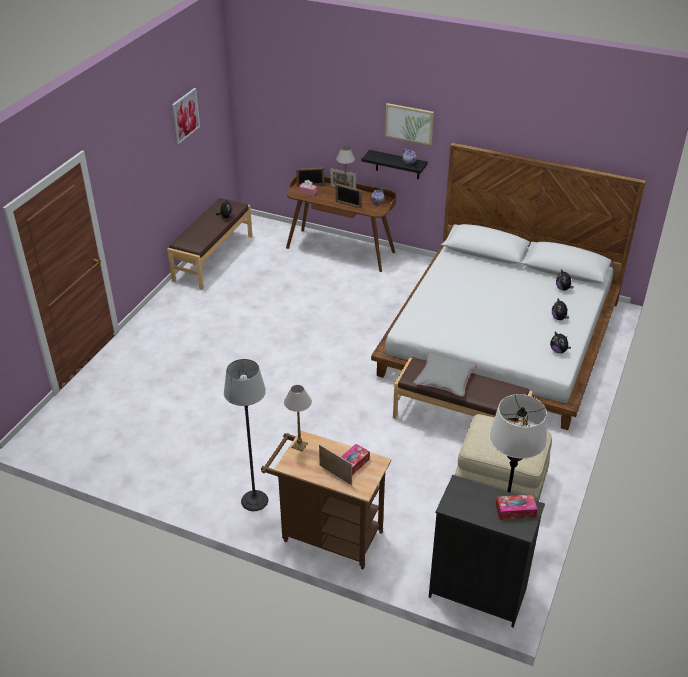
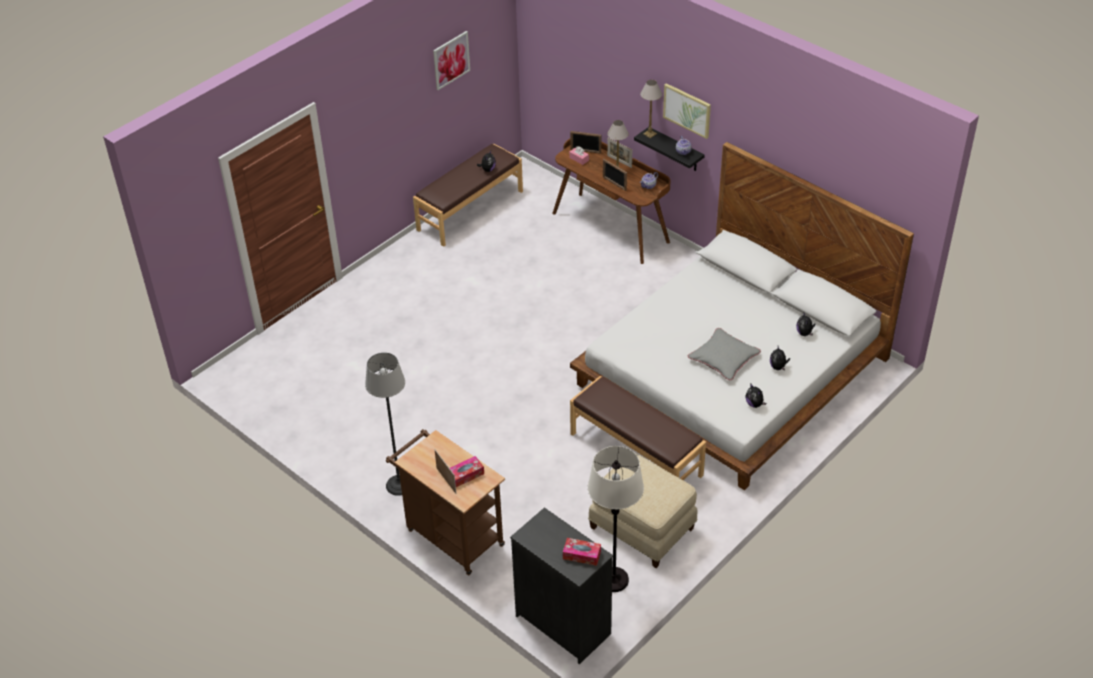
camera: 20 degrees right, 5 degrees up
(299, 445) = (428, 444): table lamp -> table lamp (649, 133)
(445, 378) = (621, 407): grey pillow -> grey pillow (723, 358)

